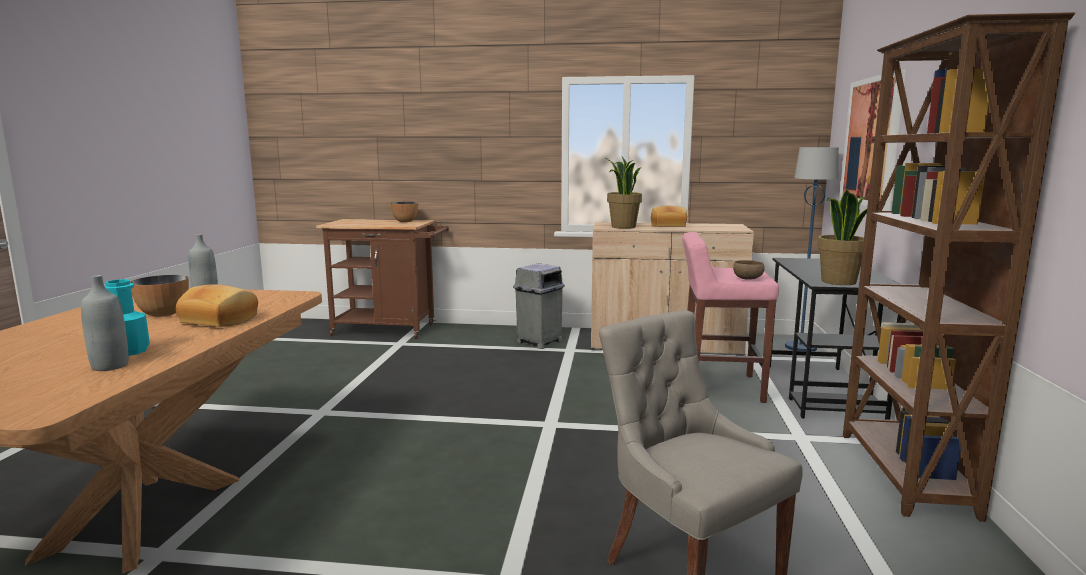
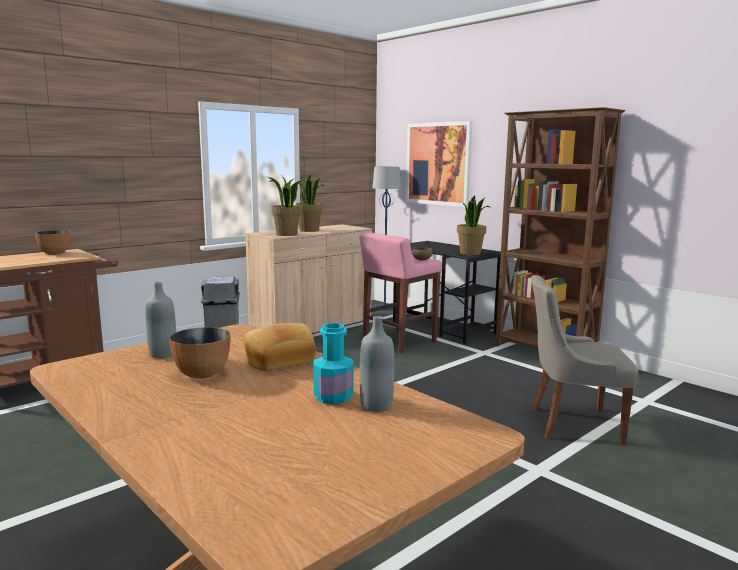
camera: 50 degrees left, 0 degrees up
(668, 226) = (309, 230): bread -> potted plant

